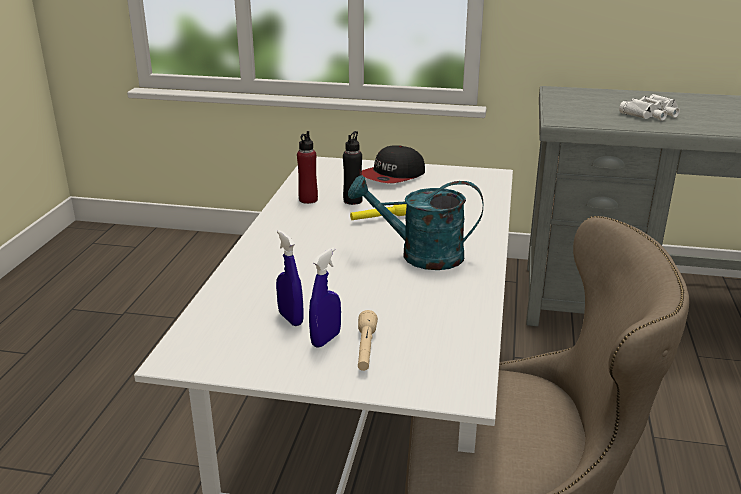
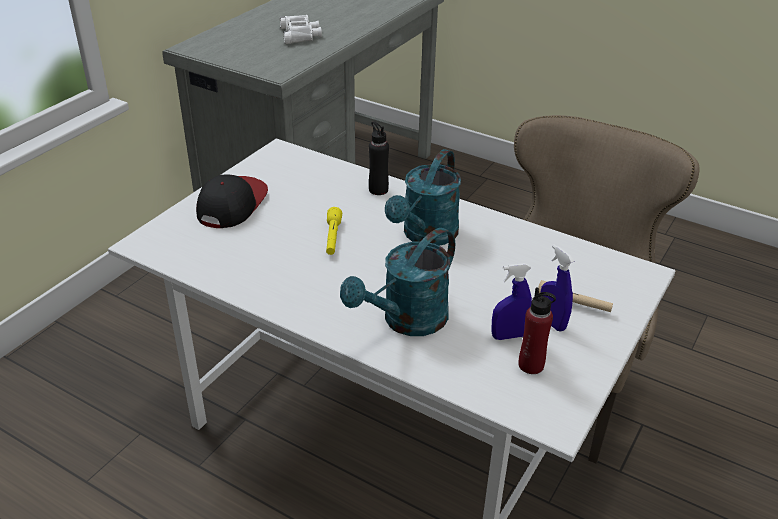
camera: 70 degrees left, 10 degrees up
(283, 268) = (406, 321): none -> turquoise watering can
(308, 200) = (248, 272): red bottle -> red bottle (531, 365)
(353, 200) = (275, 244): black bottle -> black bottle (378, 190)
(392, 176) = (232, 204): cap -> cap turned 135 degrees counterclockwise

